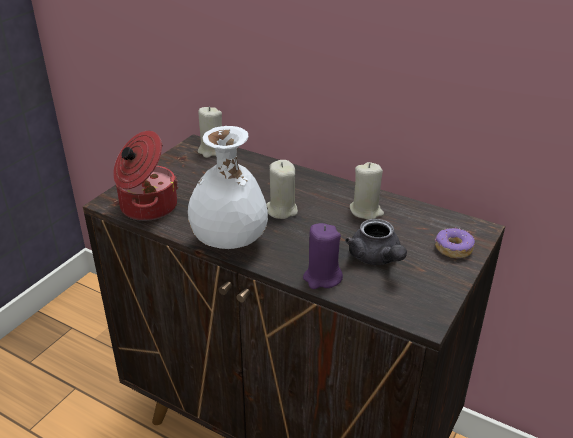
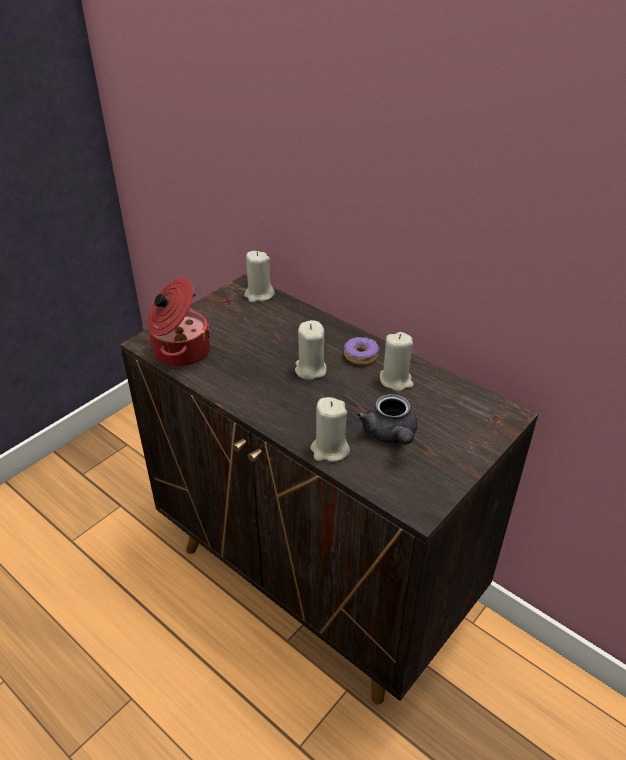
camera: 10 degrees right, 5 degrees up
(229, 243) = (249, 401): white vase -> none
(322, 278) = (329, 450): purple candle -> beige candle
(453, 248) = (473, 433): donut -> donut (360, 356)

